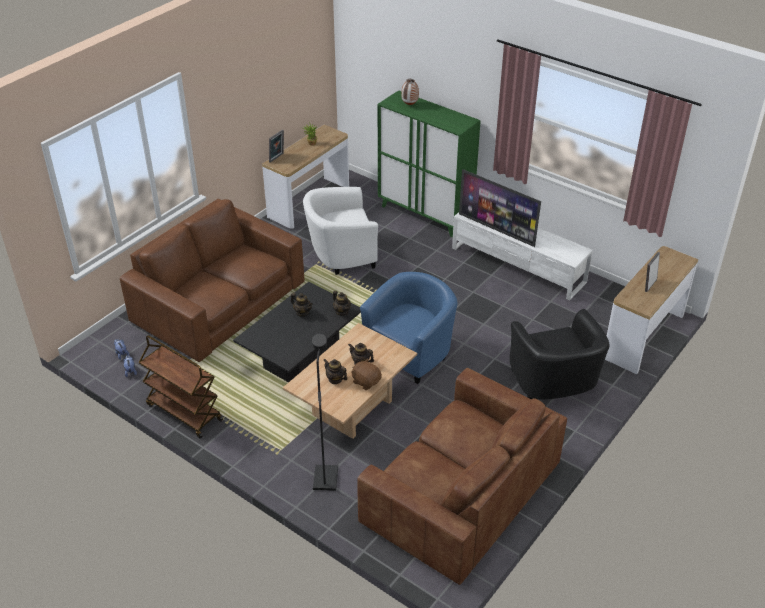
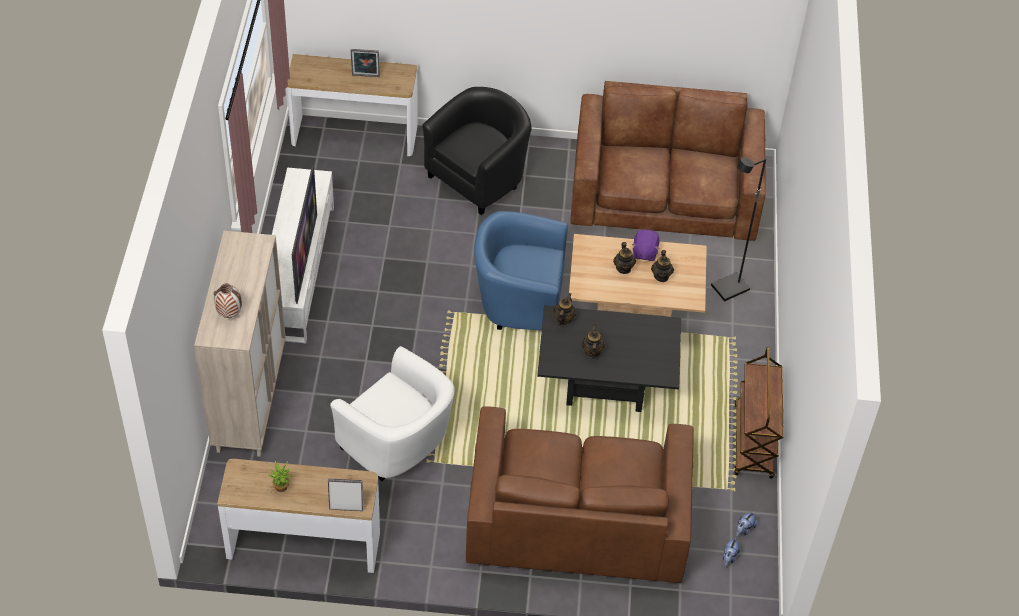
camera: 125 degrees left, 10 degrees up
(366, 381) = (644, 252): brown plush toy -> purple plush toy
(425, 215) = (250, 400): green cabinet -> beige cabinet

